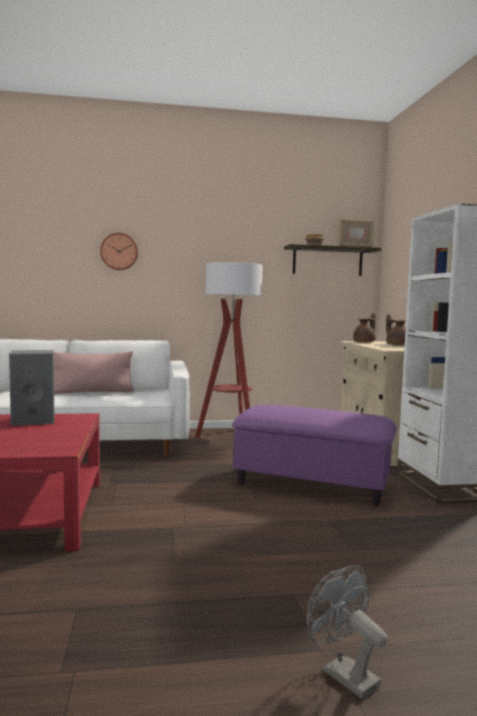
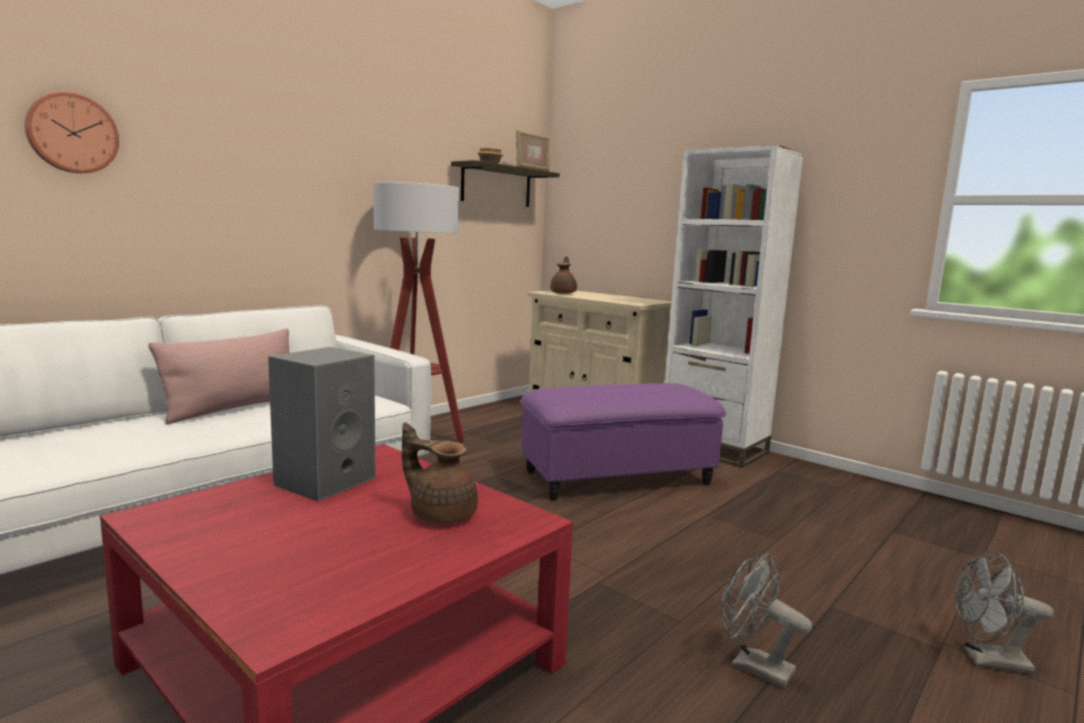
camera: 40 degrees left, 5 degrees up
(119, 251) = (217, 149): wall clock -> wall clock (72, 133)
(165, 594) = (753, 666): none -> grey fan
(397, 345) = (608, 296): brown teapot -> brown teapot (441, 514)

